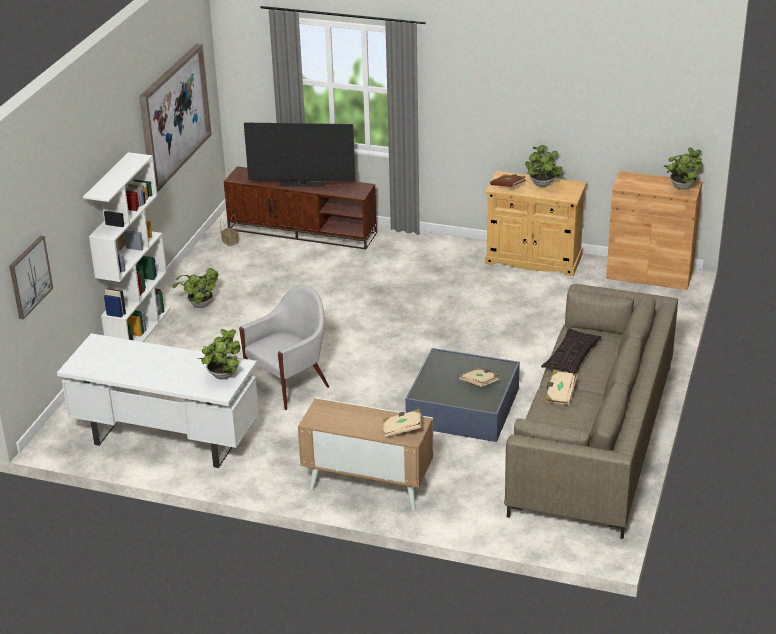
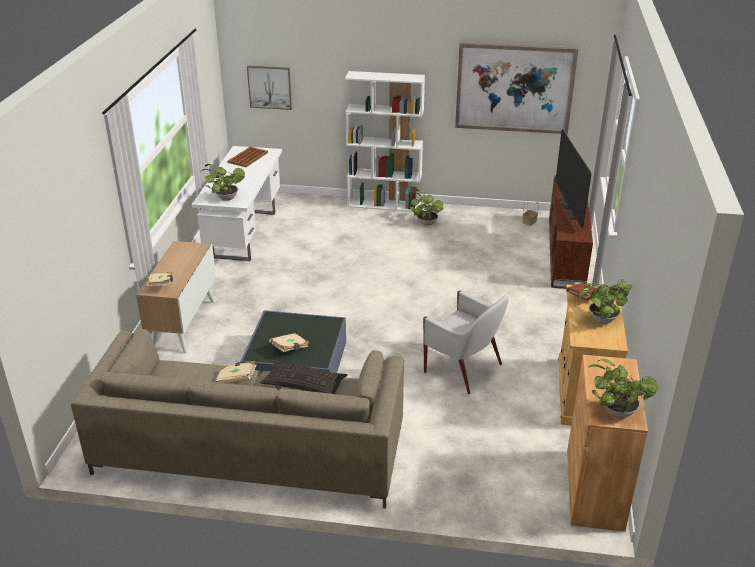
camera: 80 degrees right, 0 degrees up
(106, 359) = (247, 157): none -> brown tray
(289, 385) = (321, 274): white armchair -> white armchair (464, 369)

